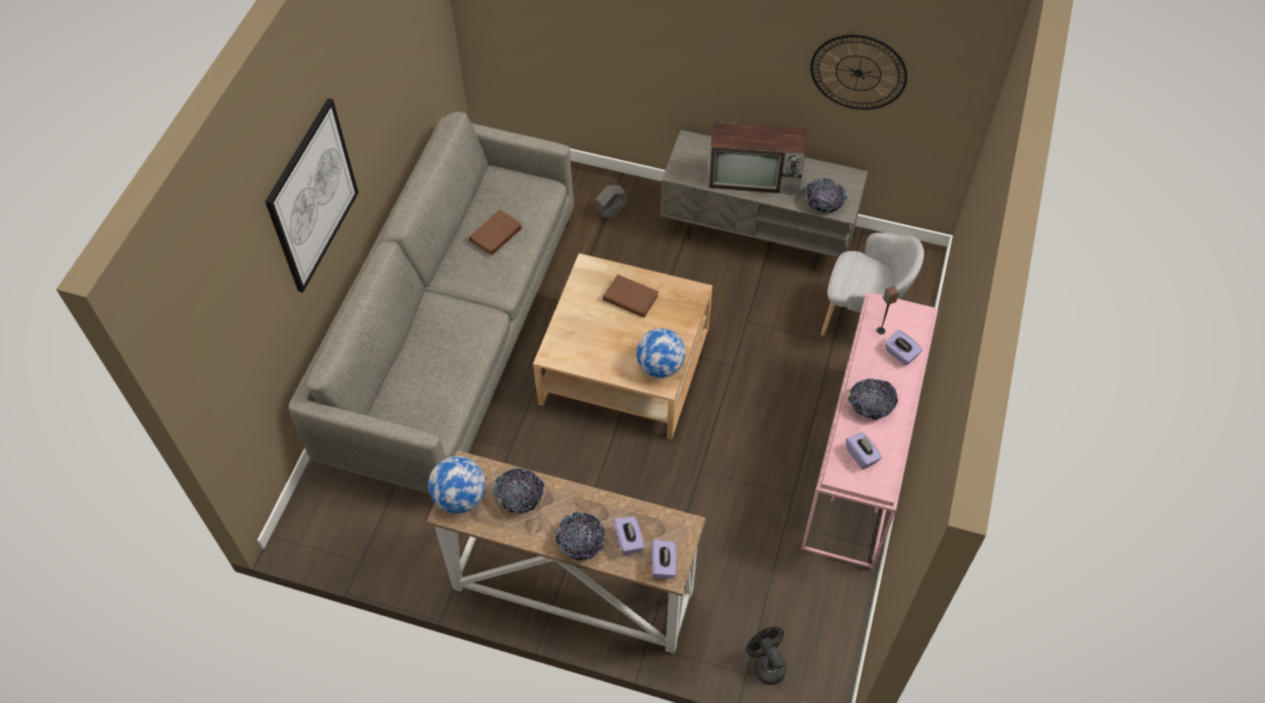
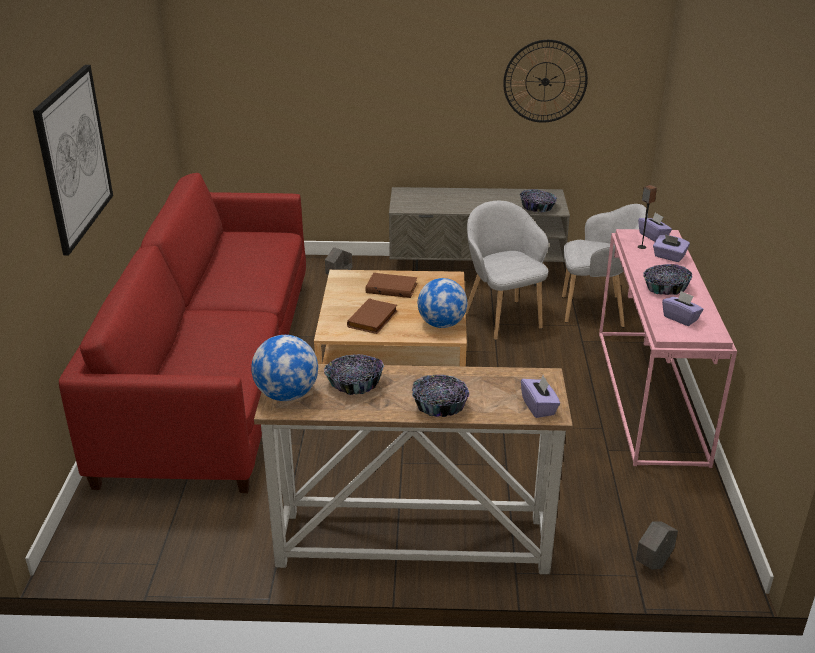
camera: 15 degrees left, 25 degrees down
(452, 335) = (212, 373): grey sofa -> red sofa
(496, 235) = (247, 264): brown book -> brown book (373, 319)
(629, 540) = (491, 396): purple tissue box -> purple tissue box (653, 236)
(755, 179) = (471, 203): television -> none
(758, 315) = (502, 318): none -> grey armchair
(766, 664) = (653, 563): black fan -> grey planter

